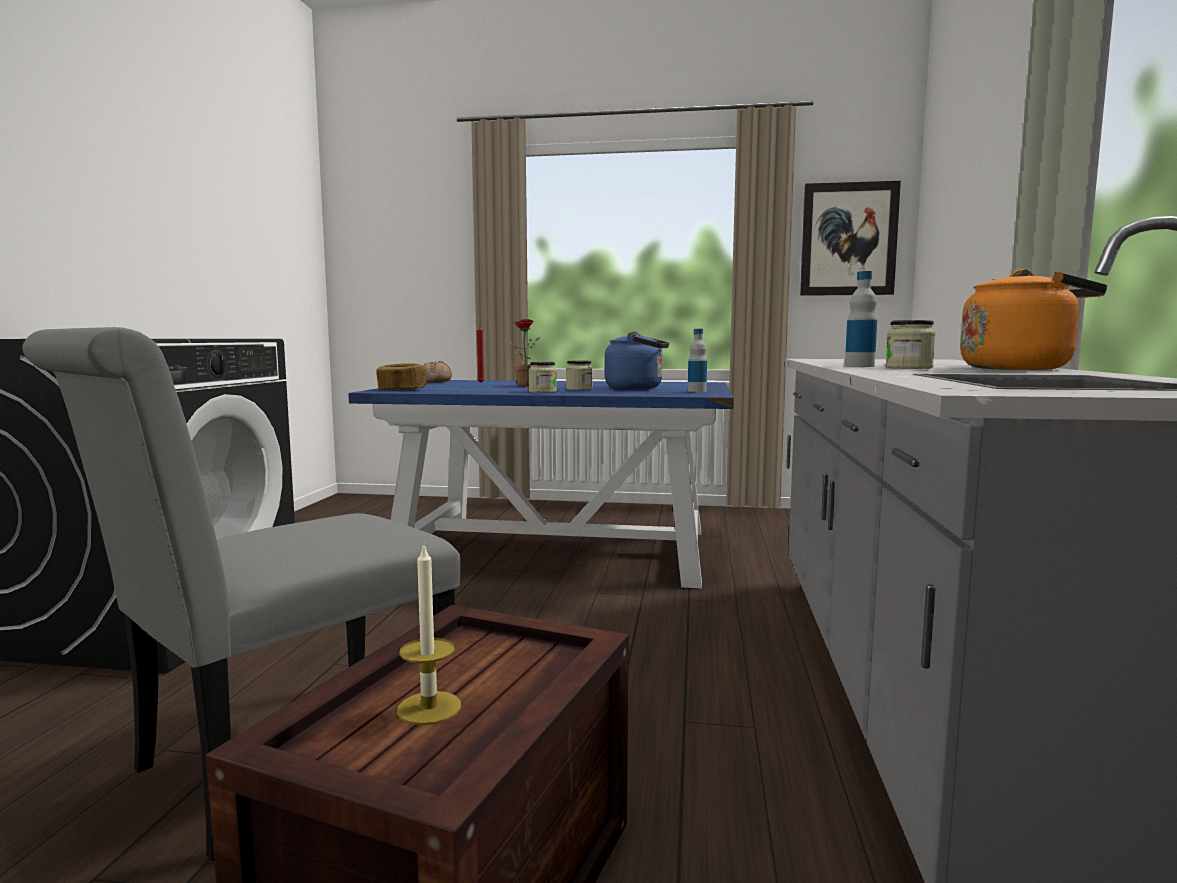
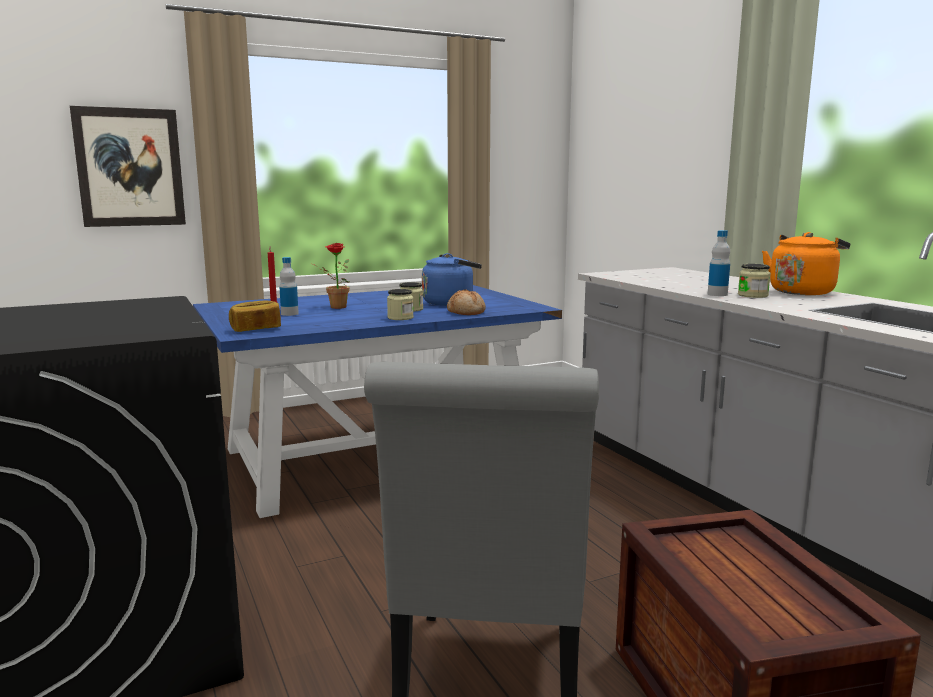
camera: 35 degrees left, 5 degrees up
(429, 708) = (760, 590): candle -> none
(436, 381) = (216, 307): bread -> bread (466, 312)
(697, 391) = (507, 302): bottle -> bottle (289, 314)
(848, 239) = (525, 155): picture -> picture (130, 167)

